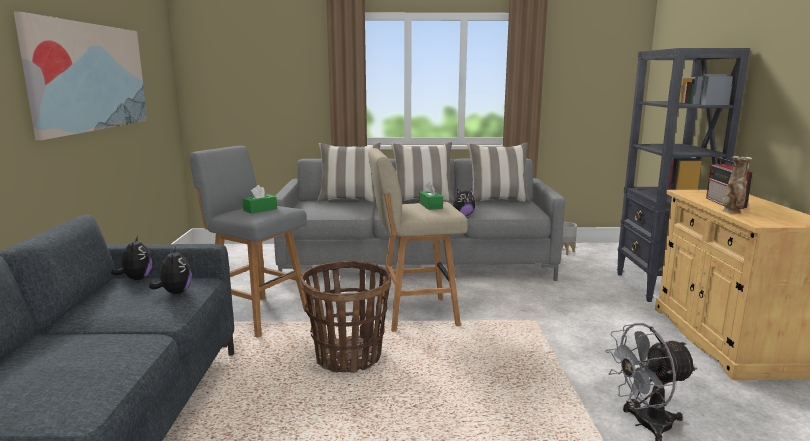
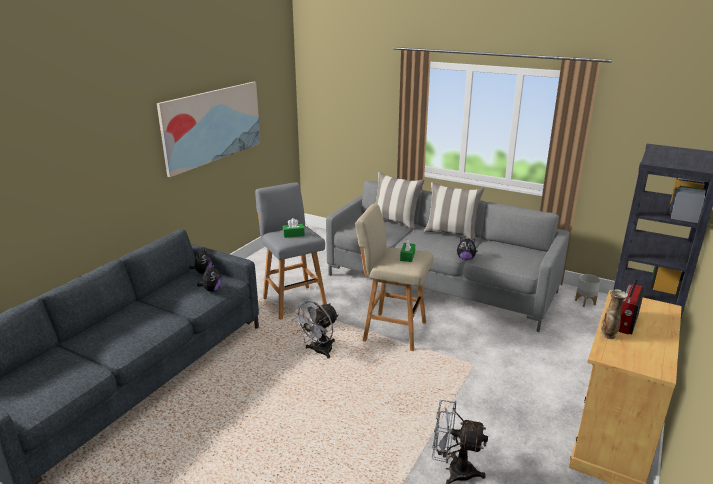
camera: 30 degrees right, 10 degrees up
(348, 357) = (319, 352): basket -> grey fan
(497, 201) = (514, 247): pillow -> none

